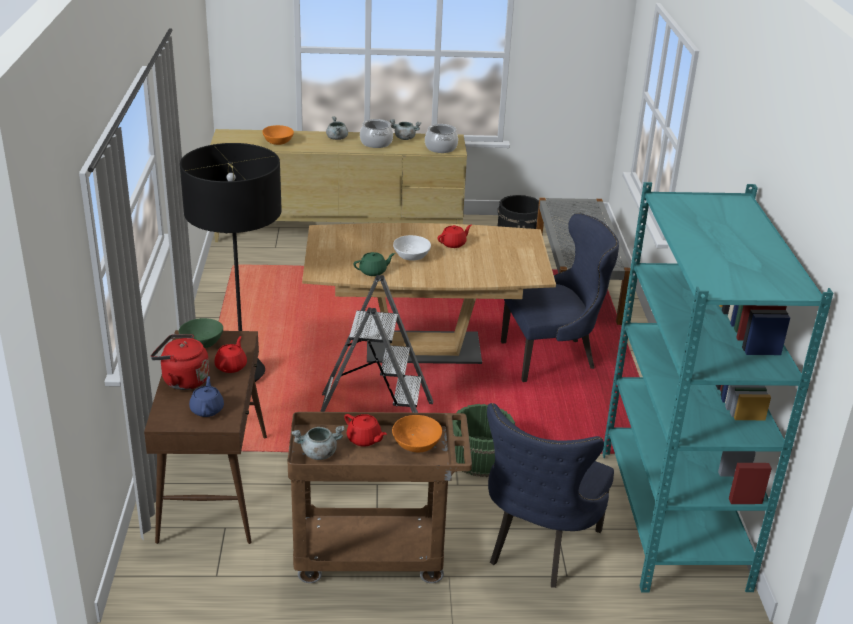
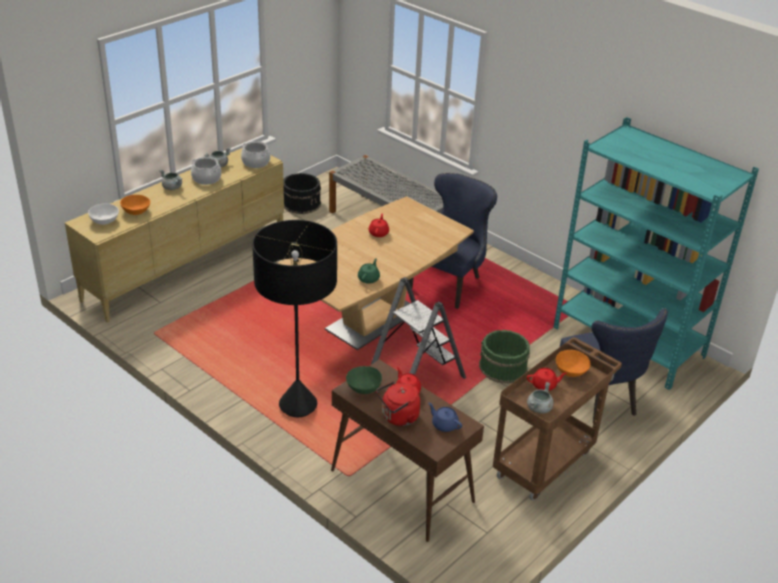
camera: 45 degrees left, 5 degrees up
(412, 257) = (372, 255): white bowl -> white bowl (105, 221)

